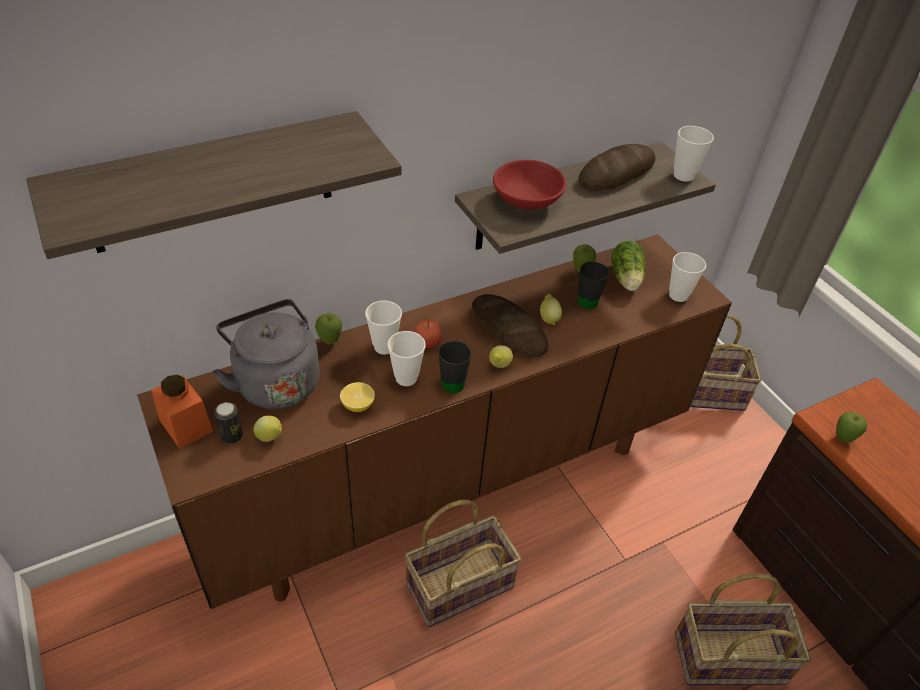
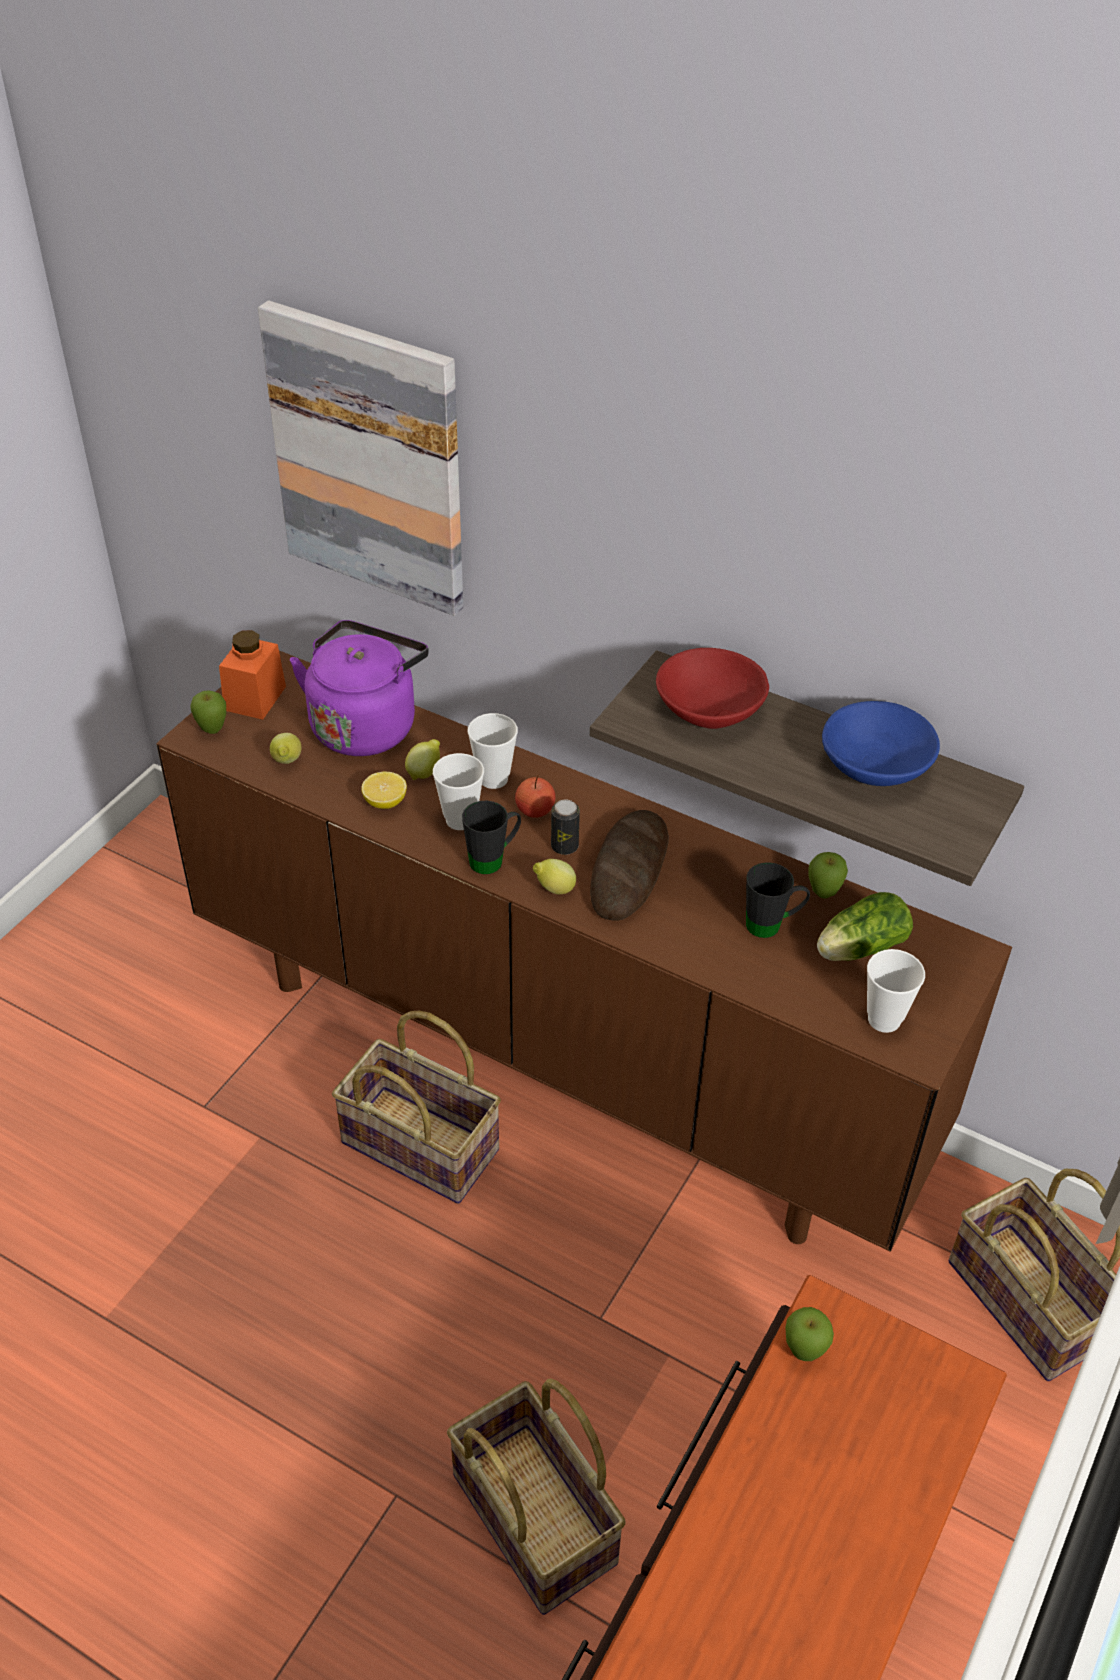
camera: 60 degrees right, 0 degrees up
(212, 183) = (369, 459): shelf -> picture
(232, 436) = (267, 735): can -> can (564, 846)
(275, 381) = (365, 724): grey kettle -> purple kettle
(330, 342) = (461, 733): apple -> apple (212, 730)
(548, 318) = (689, 899): lemon -> lemon (424, 772)
(616, 173) = (874, 767): bread -> blue bowl
(683, 175) = (952, 835): cup -> none

